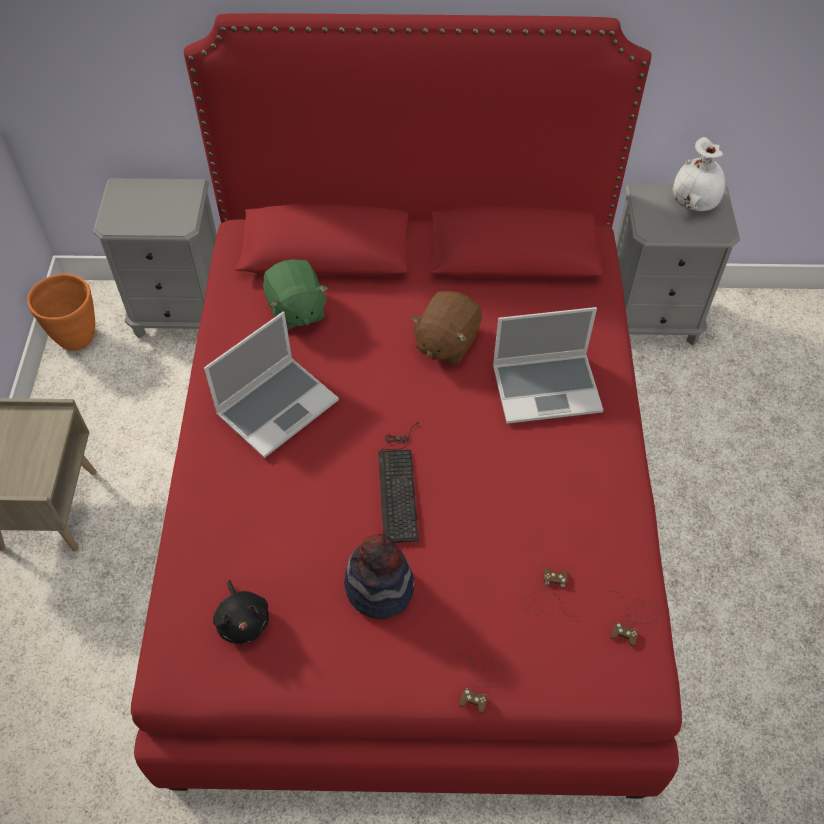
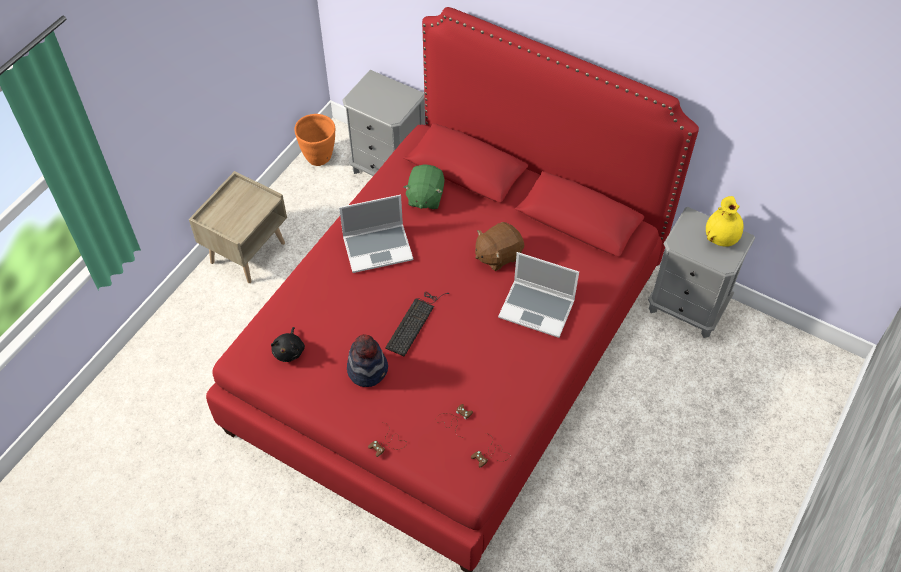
camera: 30 degrees right, 0 degrees up
(694, 203) = (721, 238): white vase -> yellow vase

